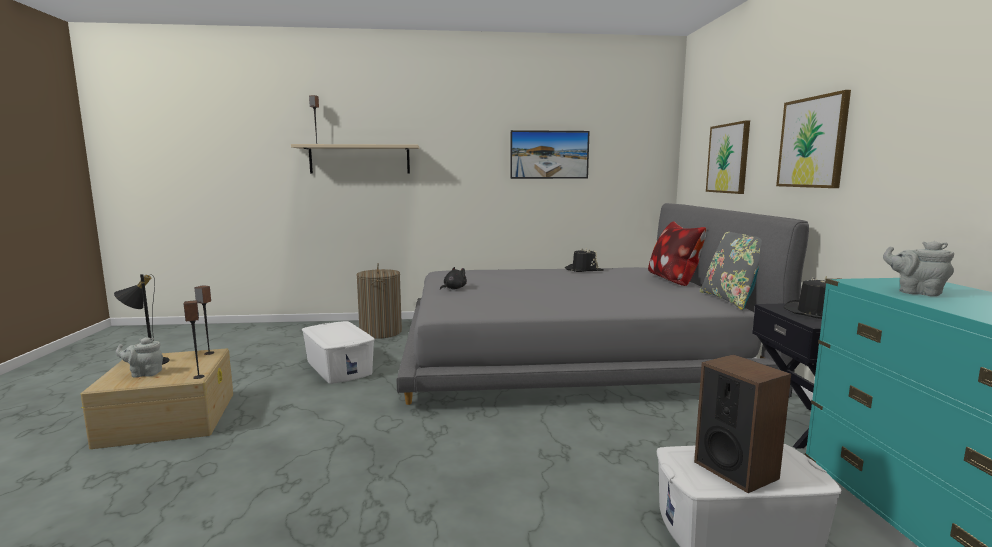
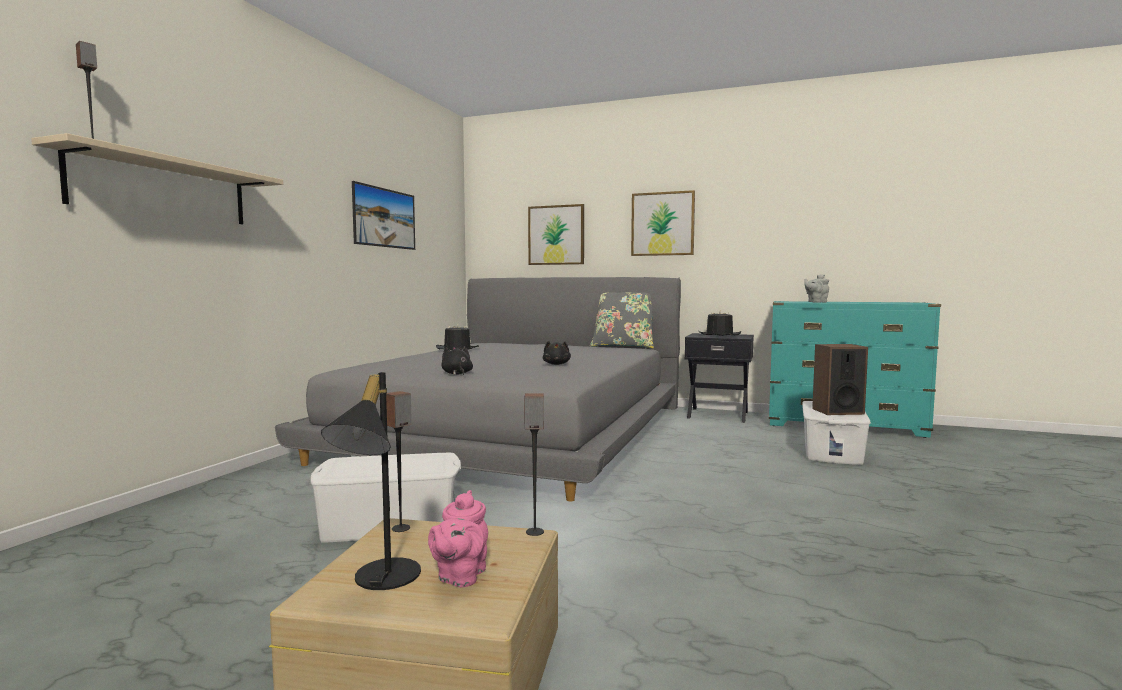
camera: 65 degrees left, 5 degrees down
(144, 374) = (460, 576): grey teapot -> pink teapot
(380, 332) = (273, 487): laundry basket -> none
(535, 299) = (556, 364): none -> black plush toy
(674, 280) = (544, 344): pillow -> none

